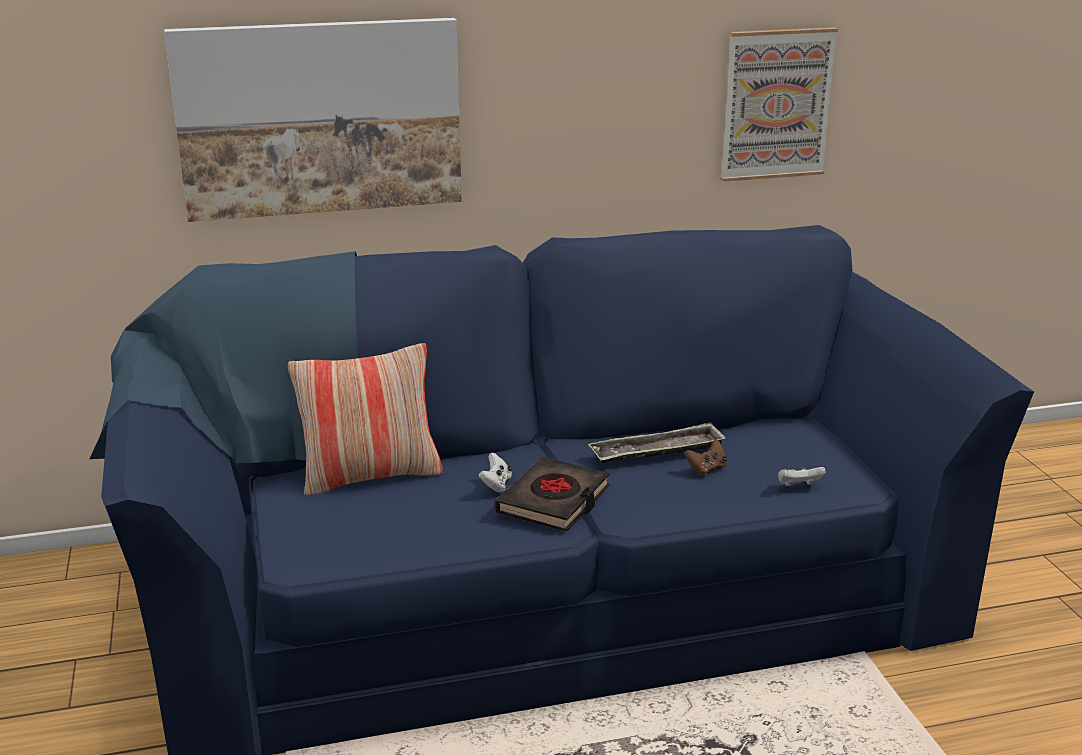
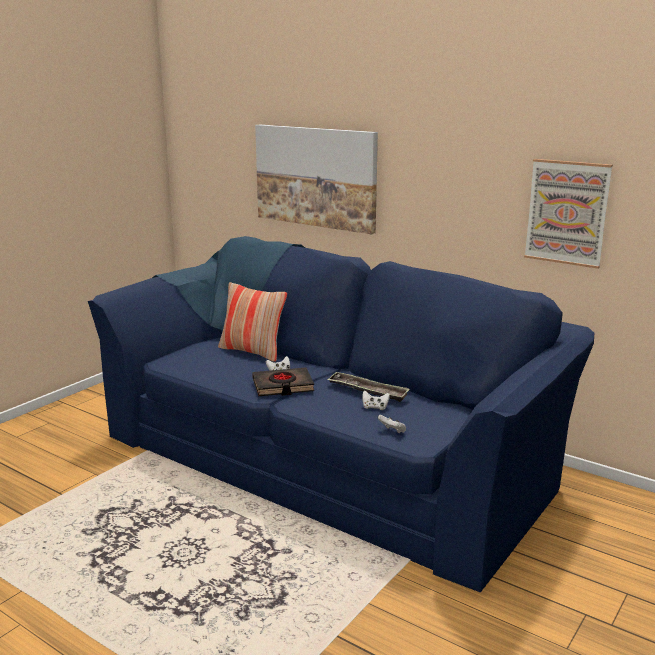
camera: 50 degrees right, 5 degrees down
(706, 469) = (375, 407): brown game controller -> white game controller

